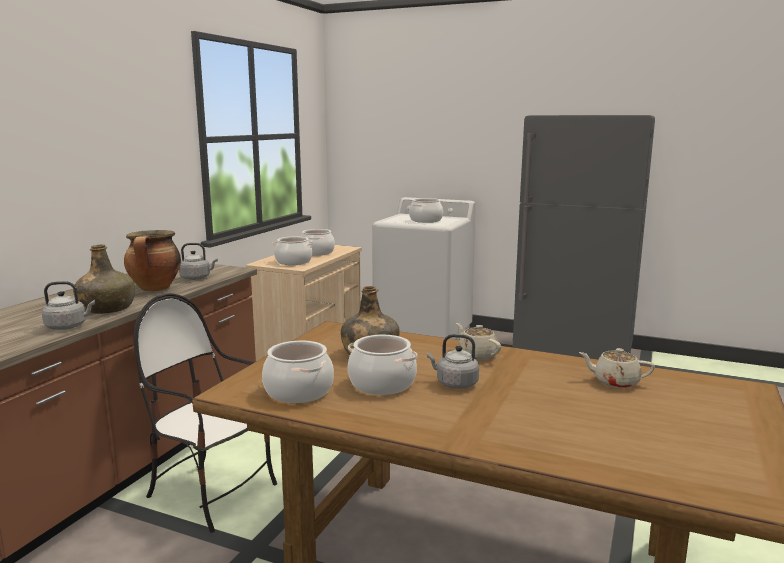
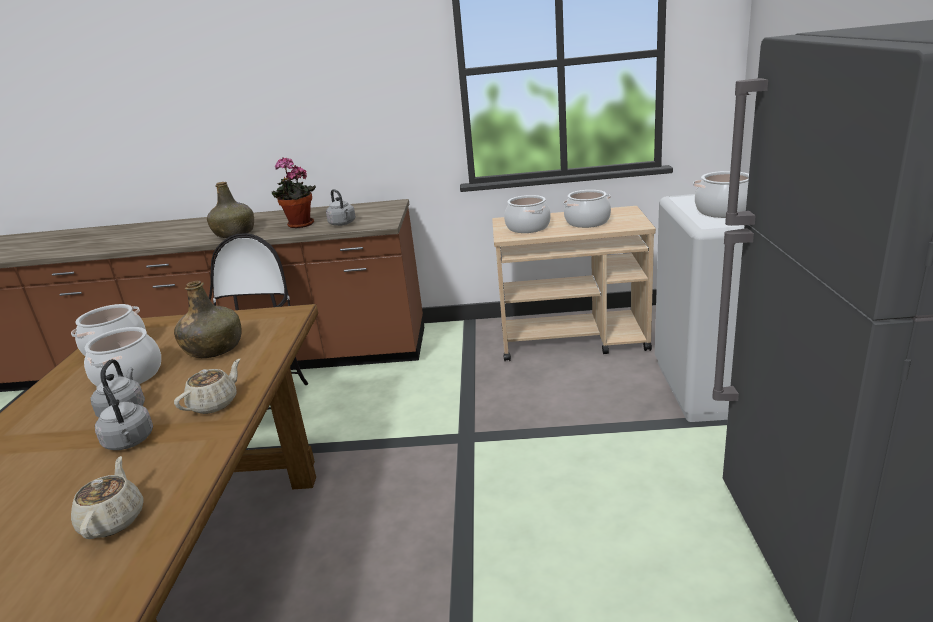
camera: 70 degrees right, 10 degrees up
(68, 326) = (188, 240): grey kettle -> grey kettle (130, 442)
(155, 289) = (299, 225): cooking pot -> potted plant

